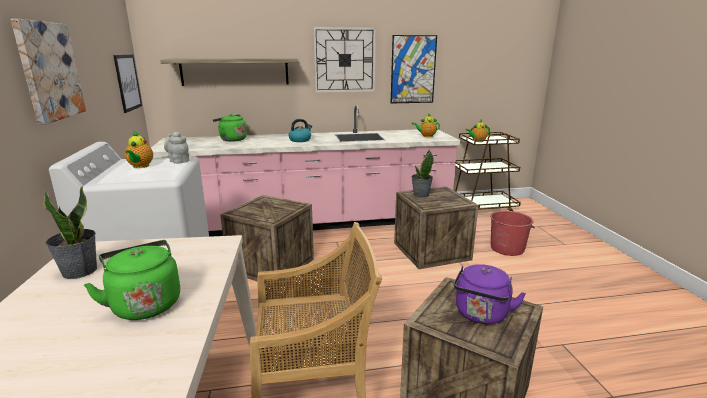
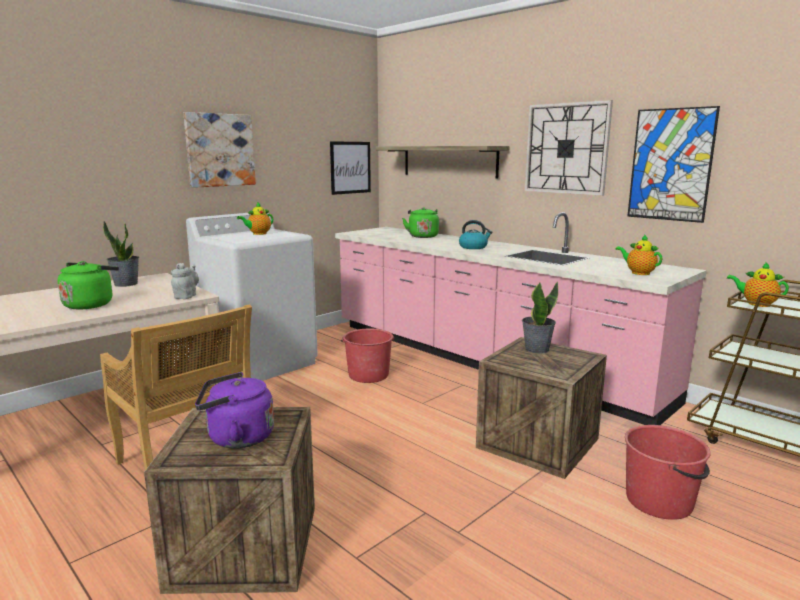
camera: 55 degrees right, 5 degrees down
(178, 161) = (287, 235): grey teapot -> grey teapot (186, 296)
(271, 265) = (368, 375): crate -> red bucket

